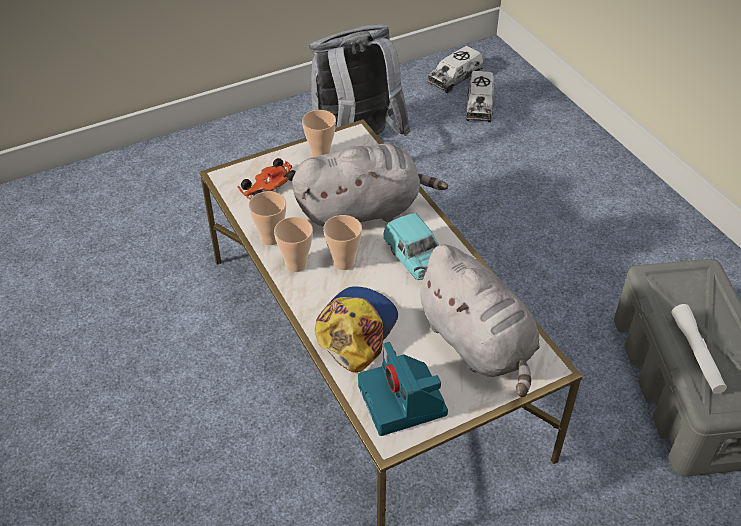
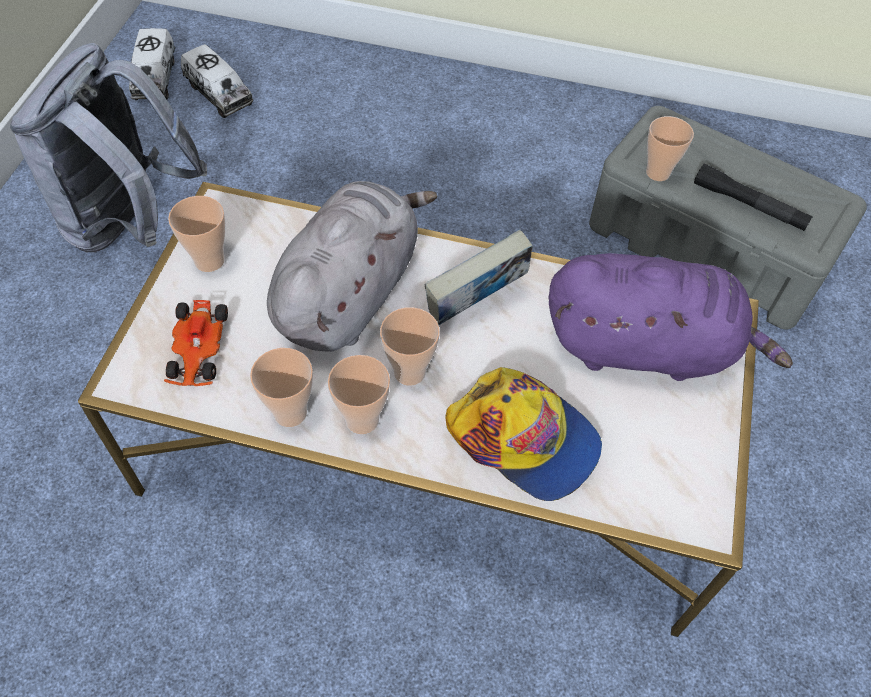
camera: 50 degrees left, 10 degrees up
(355, 330) = (524, 439): cap -> cap turned 150 degrees clockwise
(403, 401) = (667, 473): camera -> none
(415, 259) = (475, 306): turquoise toy car -> book
(478, 344) = (645, 347): grey plush toy -> purple plush toy
(657, 294) = (657, 172): none -> cup
(696, 354) = (749, 205): white flashlight -> black flashlight

